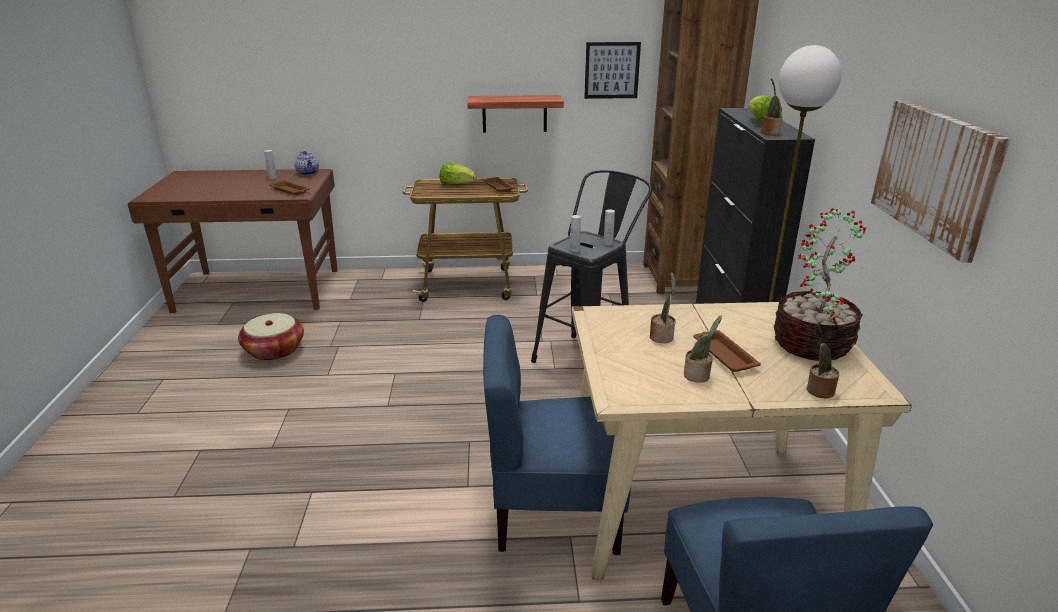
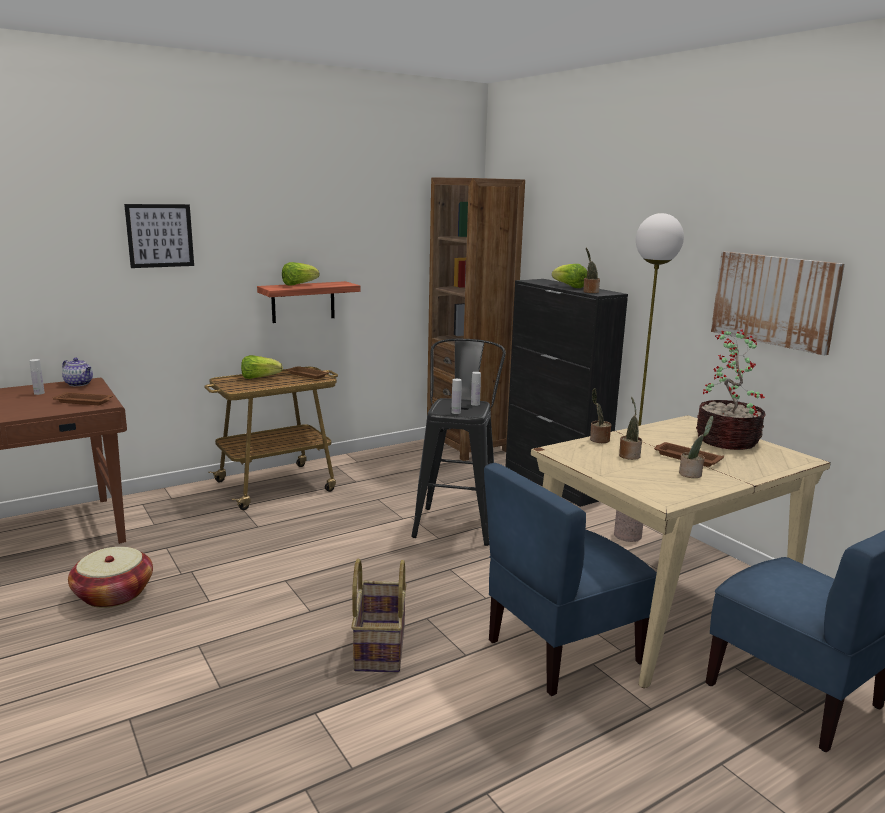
camera: 30 degrees left, 10 degrees down
(408, 453) = (379, 646): none -> basket
(506, 97) = (299, 284): none -> lettuce
(612, 70) = (389, 256): picture -> picture (160, 235)
(818, 390) = (772, 466): potted plant -> potted plant (598, 440)

